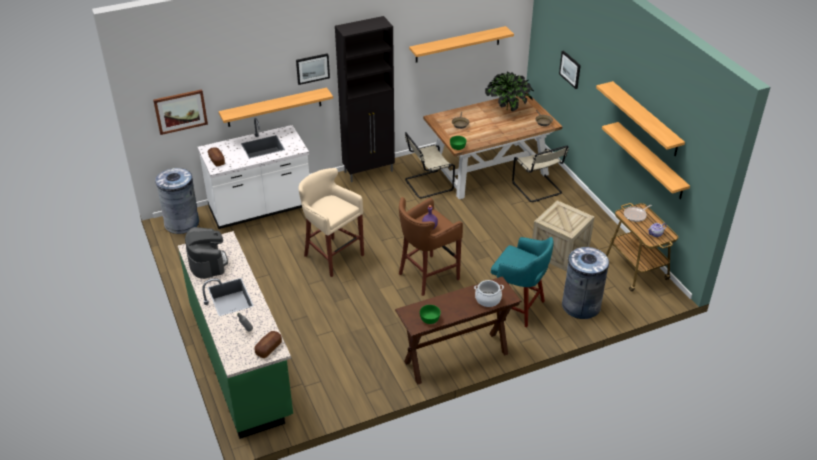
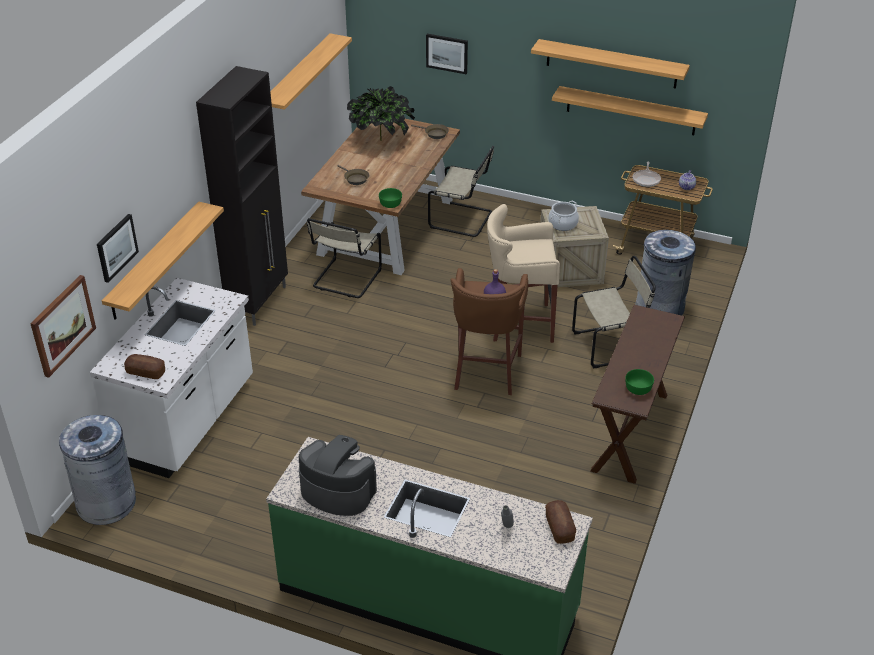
camera: 45 degrees left, 0 degrees up
(312, 68) = (182, 179): picture -> picture (116, 247)
(332, 255) = (355, 417): beige stool -> beige stool (519, 323)
(488, 299) = (657, 334): cooking pot -> cooking pot (563, 224)
(518, 307) = (611, 345): turquoise stool -> beige chair

